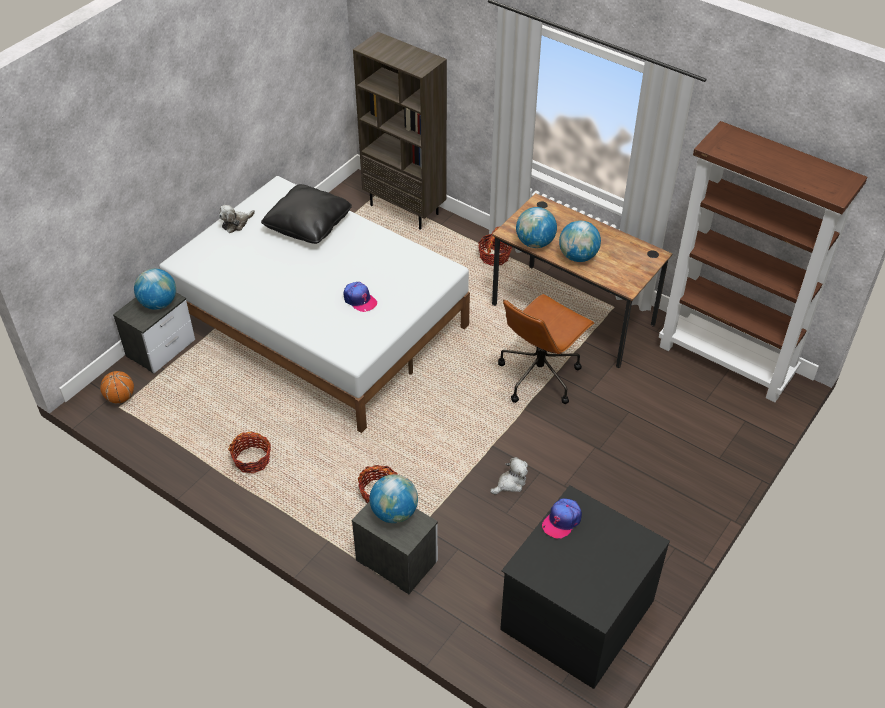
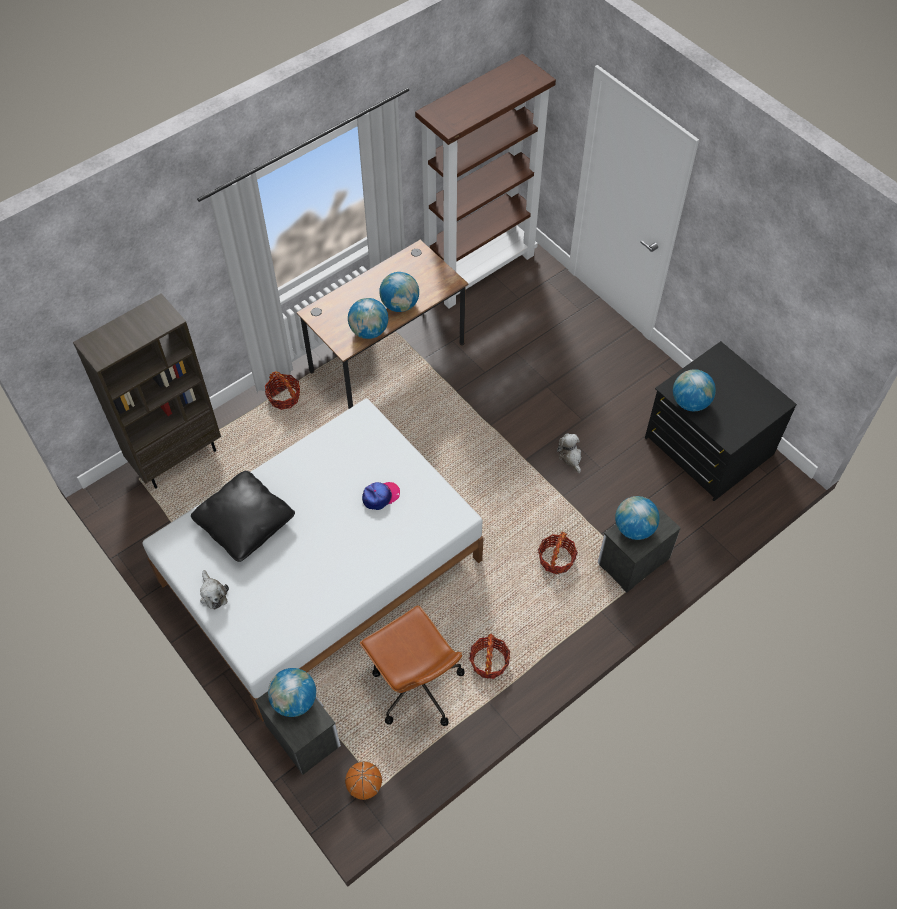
camera: 75 degrees left, 10 degrees up
(539, 375) = (454, 403): brown office chair -> brown office chair (416, 686)
(562, 521) = (690, 402): cap -> globe

